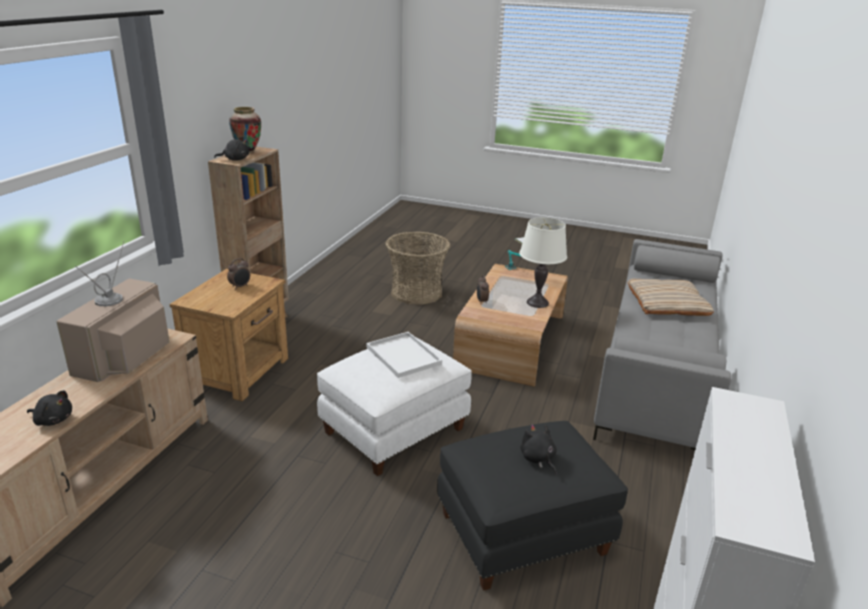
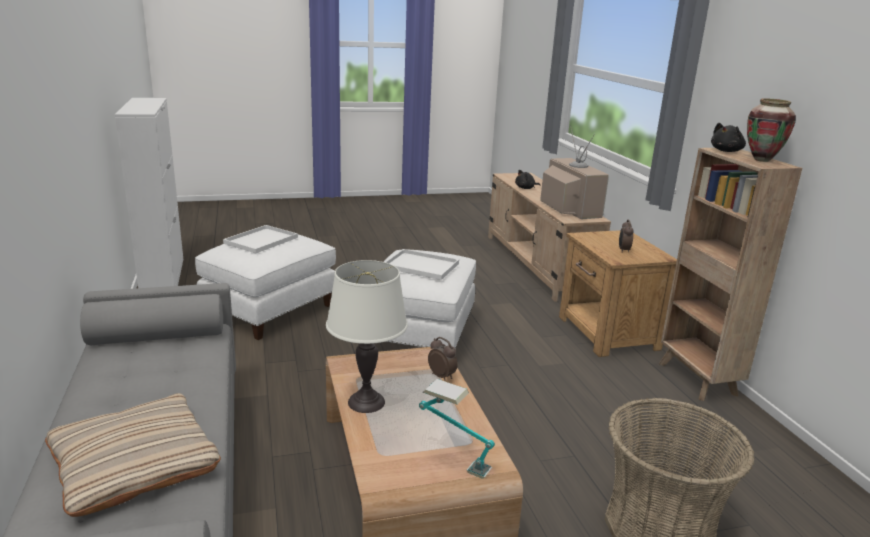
camera: 145 degrees right, 5 degrees down
(522, 535) = (270, 310): black ottoman -> white ottoman
(538, 458) = (261, 240): black plush toy -> white tray

